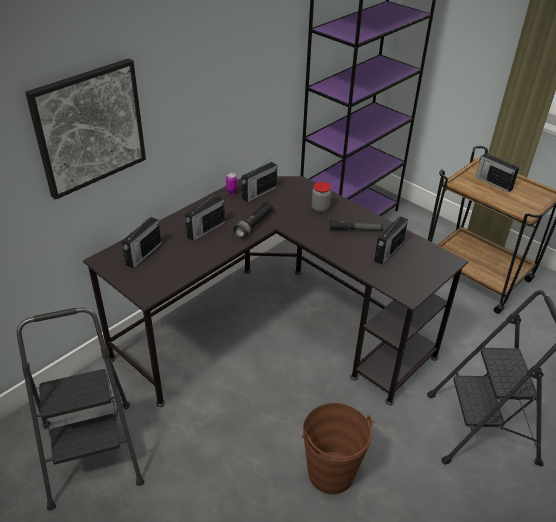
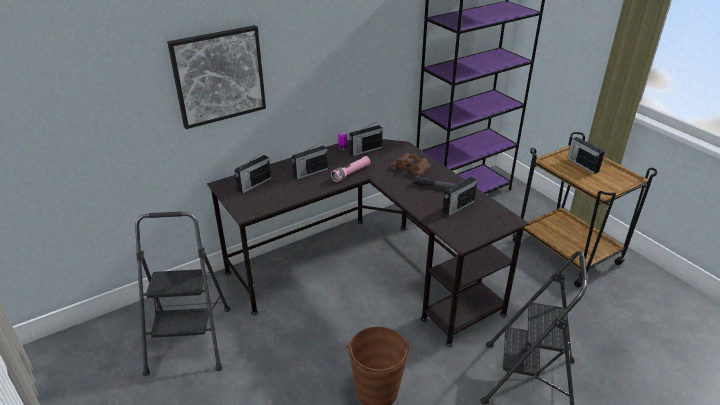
camera: 15 degrees right, 5 degrees down
(254, 225) = (351, 173): black flashlight -> pink flashlight
(320, 208) = (412, 167): jar -> brown binoculars

